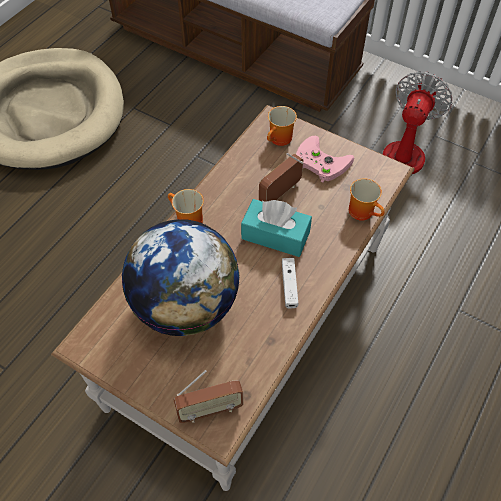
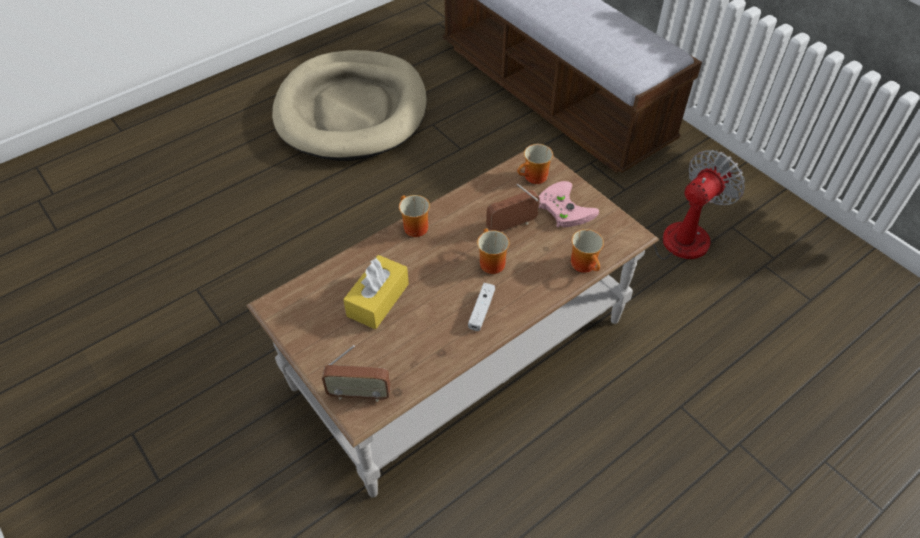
camera: 20 degrees right, 5 degrees down
(185, 306) = (378, 300): globe -> yellow tissue box
(275, 235) = (489, 262): turquoise tissue box -> mug

